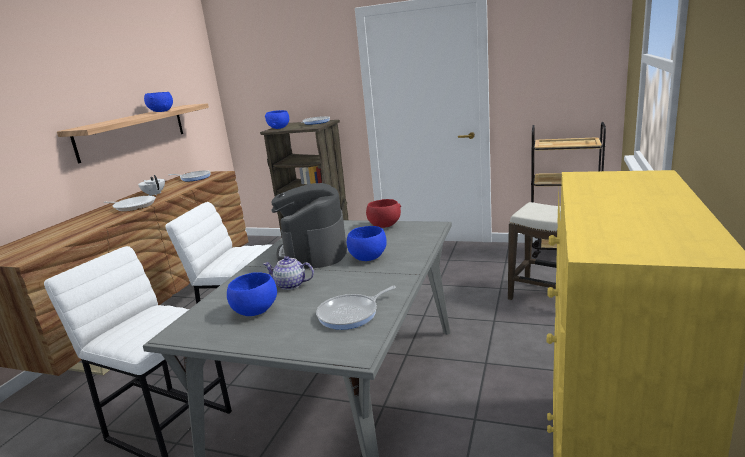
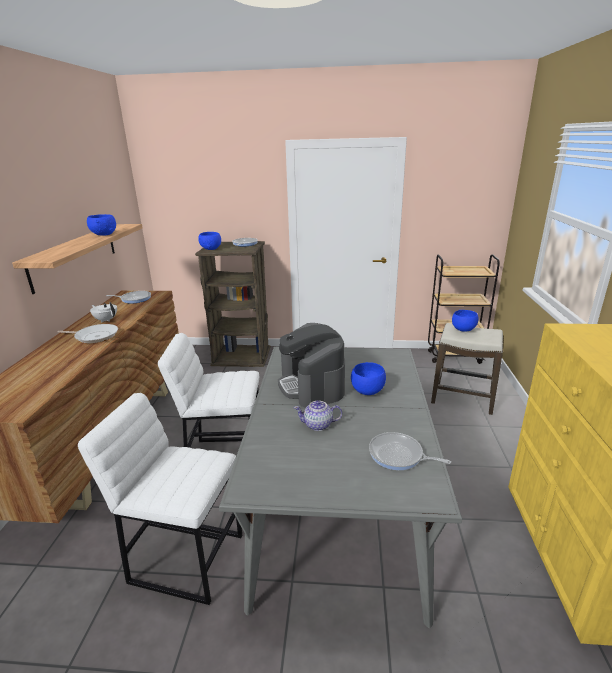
camera: 15 degrees left, 5 degrees up
(254, 311) = (306, 458): blue bowl -> blue bowl (463, 329)
(351, 314) = (398, 455): frying pan -> frying pan turned 75 degrees clockwise
(384, 226) = (355, 354): red bowl -> none

